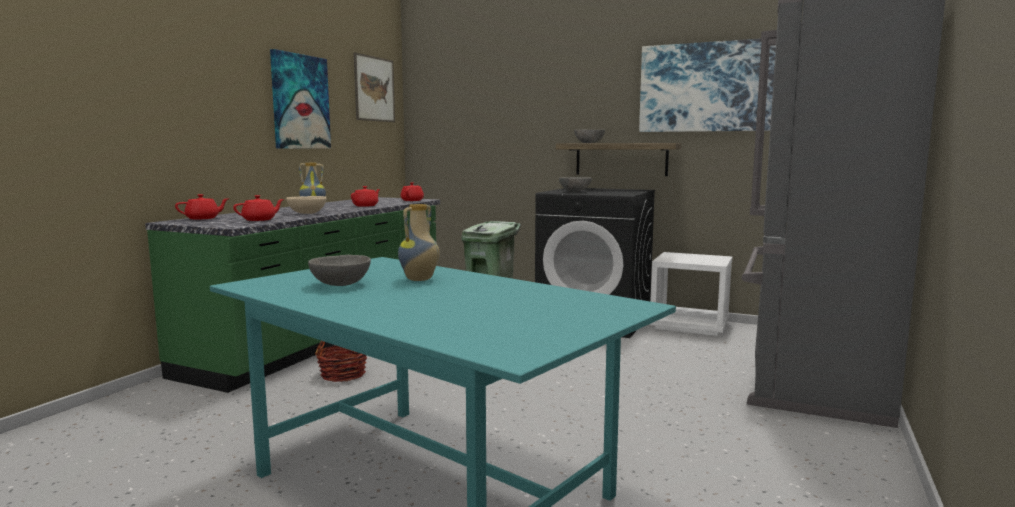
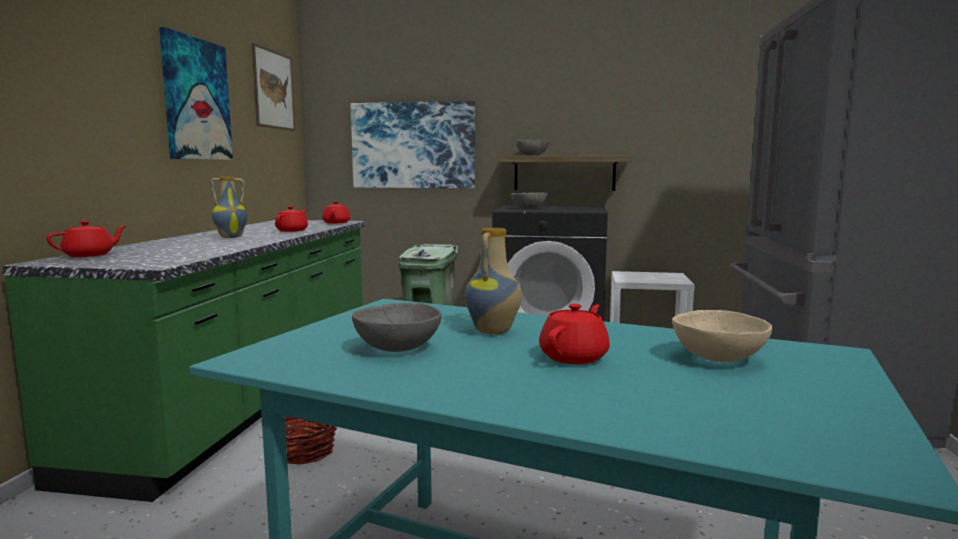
camera: 15 degrees left, 0 degrees up
(260, 220) = (181, 254): red teapot -> red teapot (574, 357)
(306, 213) = (232, 243): beige bowl -> beige bowl (718, 359)
(706, 87) = (654, 97): picture -> picture (413, 145)

